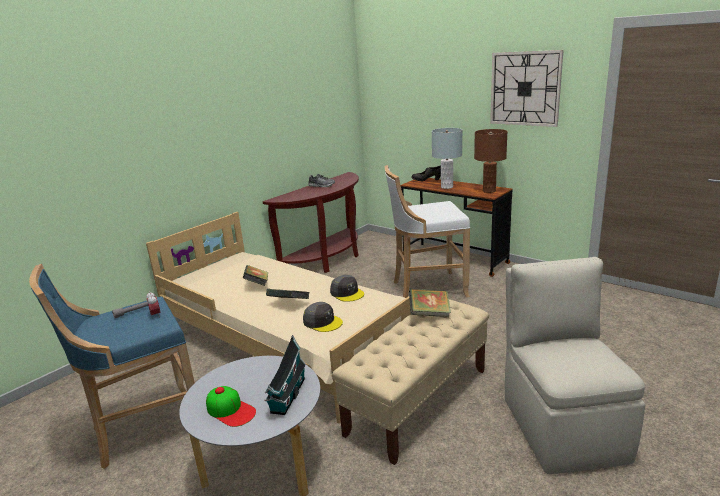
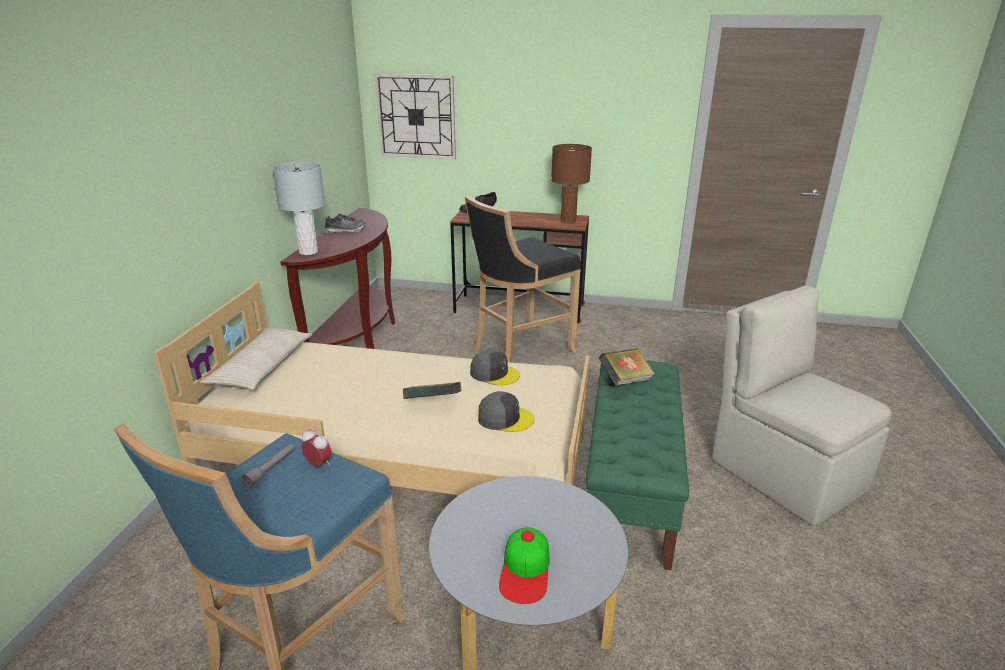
camera: 30 degrees left, 5 degrees up
(221, 266) = (262, 368): none -> beige pillow
(230, 410) = (525, 570): cap -> cap turned 90 degrees clockwise
(257, 285) = (355, 386): book -> none
(287, 397) = (578, 527): toy house -> none
(418, 400) = (629, 487): beige bench -> green bench
(426, 288) = (519, 350): white stool -> black stool
(446, 187) = (512, 219): grey table lamp -> grey table lamp (308, 252)
(525, 88) = (604, 94): wall clock -> wall clock (416, 116)

